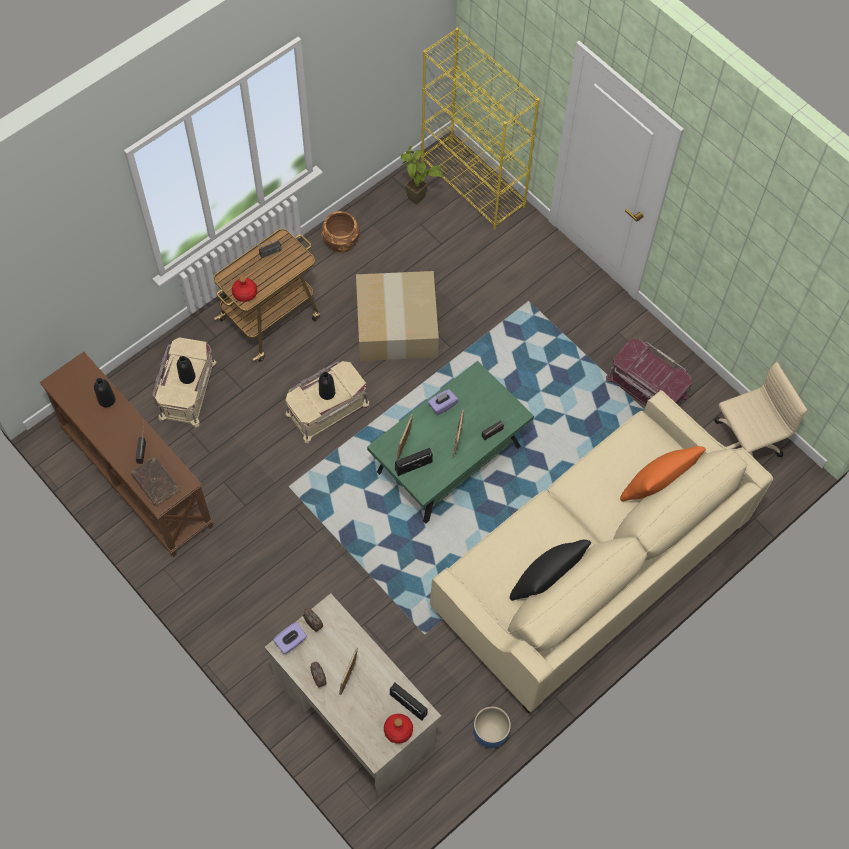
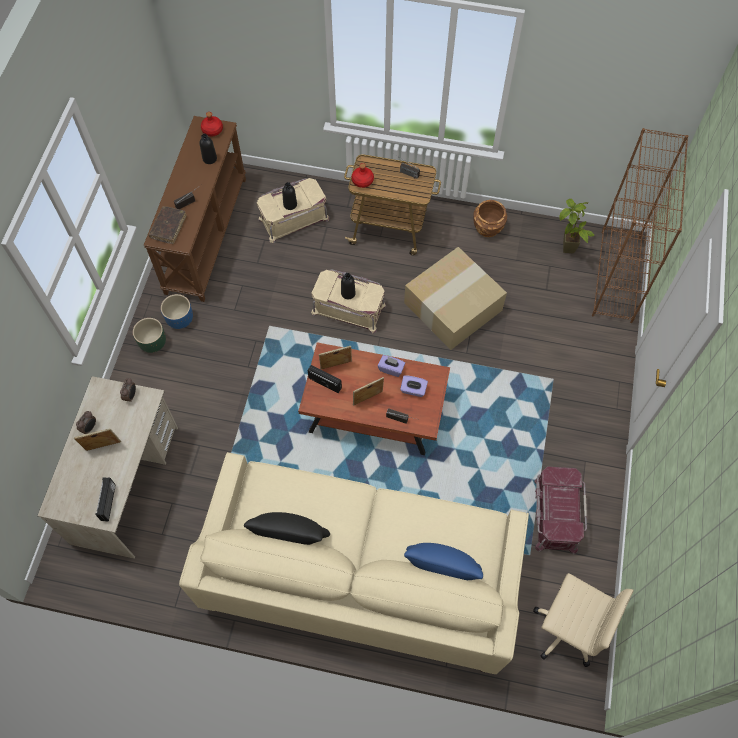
camera: 55 degrees right, 0 degrees up
(220, 599) = (153, 342): none -> green planter
(291, 641) = (107, 390): purple tissue box -> purple tissue box (413, 390)
(398, 730) = (83, 509): red bottle -> red bottle (212, 130)
(449, 459) = (373, 413): green coffee table -> brown coffee table
(473, 184) = (616, 276): yellow bookcase -> brown bookcase
(490, 733) = (172, 591): blue planter -> blue planter (180, 320)
(655, 488) = (441, 570): orange pillow -> blue pillow

